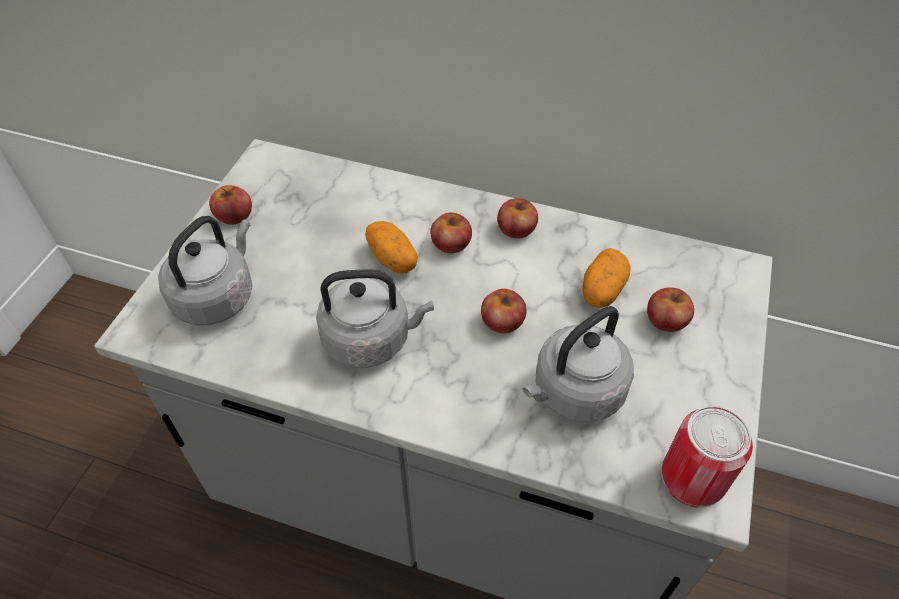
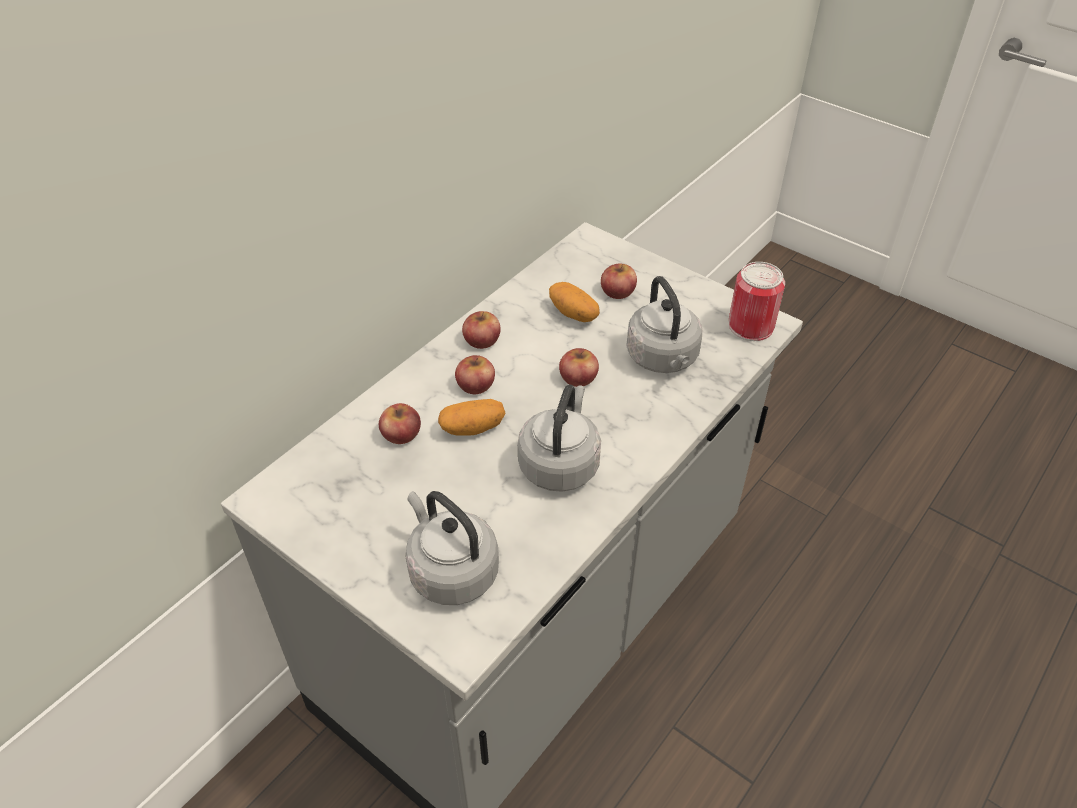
camera: 70 degrees left, 5 degrees down
(234, 215) = (339, 539): apple -> apple (401, 433)

